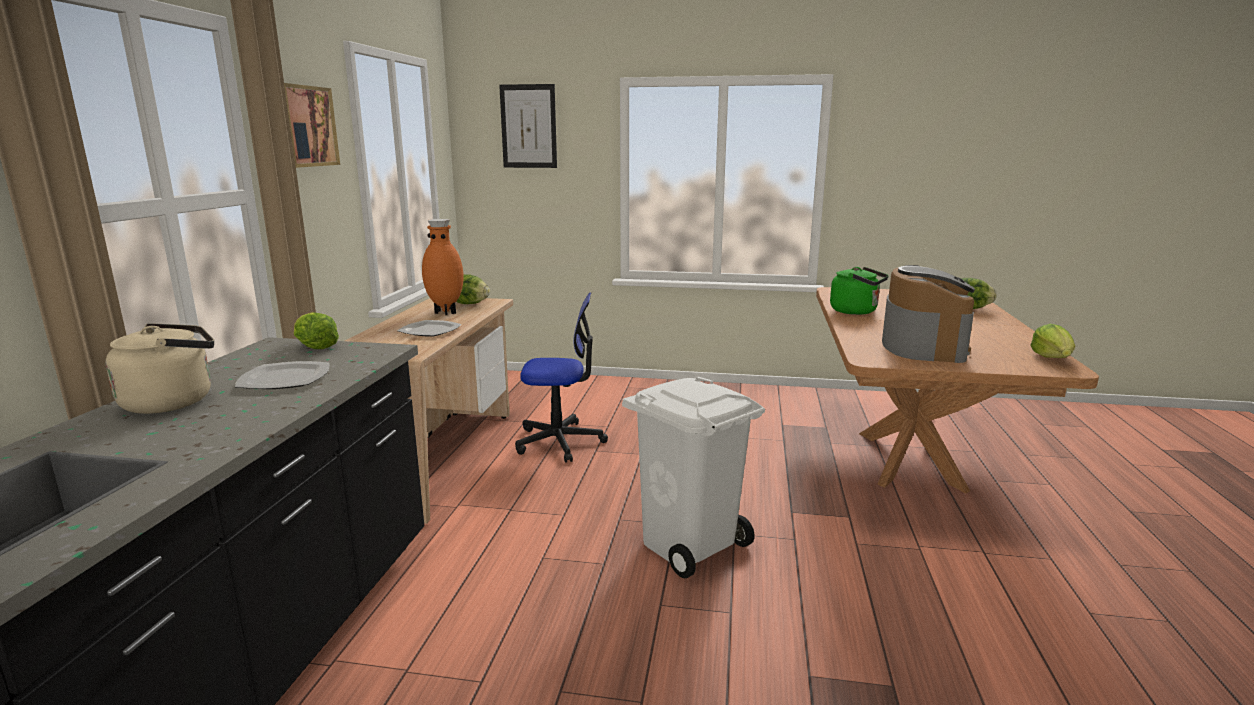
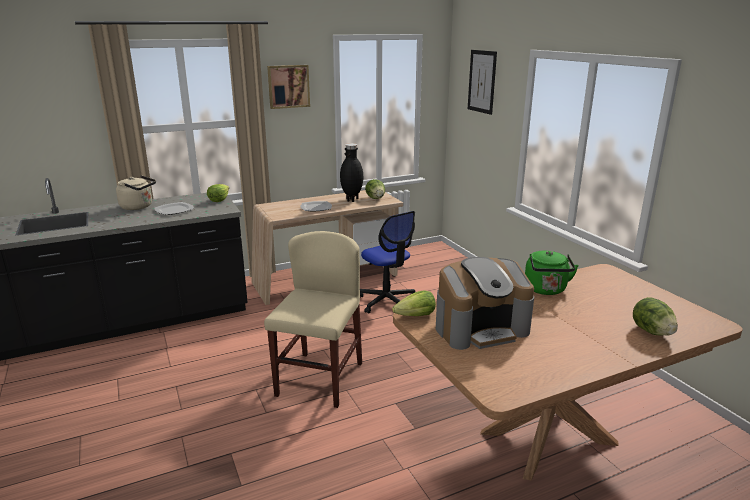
camera: 55 degrees right, 5 degrees up
(446, 312) = (352, 200): orange vase -> black vase
(689, 544) = (319, 379): white trash can -> beige chair
(1052, 358) = (526, 386): lettuce -> lettuce (416, 316)

